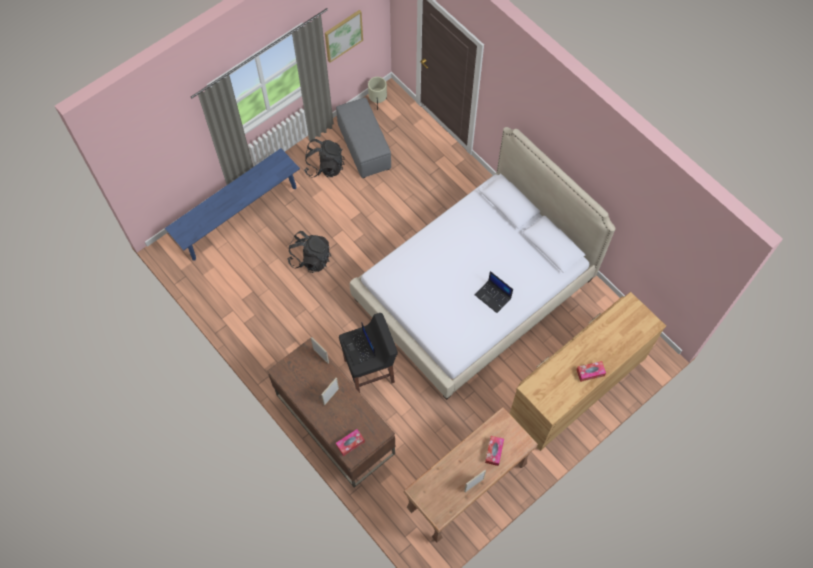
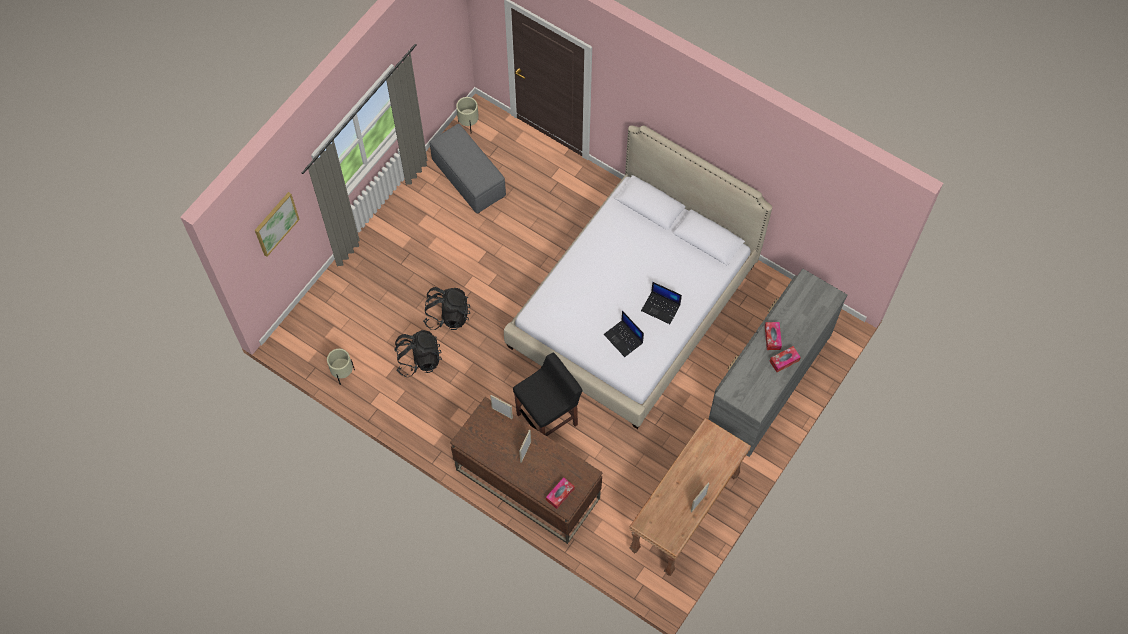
camera: 15 degrees left, 0 degrees up
(207, 287) = (343, 373): none -> beige planter
(238, 215) = (353, 286): blue bench -> none
(325, 166) = (432, 210): black backpack -> black backpack (418, 359)
(343, 35) = (428, 64): picture -> picture (276, 223)
(359, 348) = (539, 395): laptop -> laptop (624, 339)
(494, 452) = (709, 464): tissue box -> tissue box (772, 337)
(576, 386) = (768, 381): brown dresser -> grey dresser

